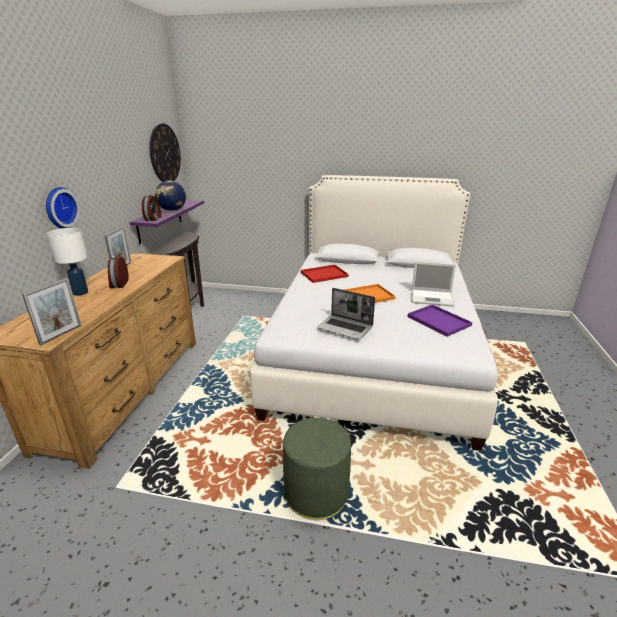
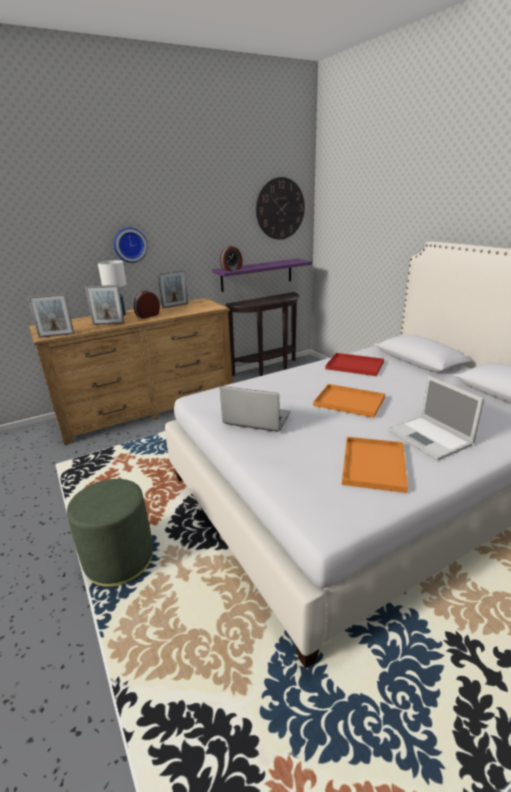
camera: 50 degrees right, 0 degrees up
(95, 304) = (108, 324): none -> picture frame
(172, 210) = (263, 265): globe -> none
(346, 328) = (255, 419): laptop -> laptop turned 120 degrees clockwise
(440, 321) = (374, 465): purple tray -> orange tray

